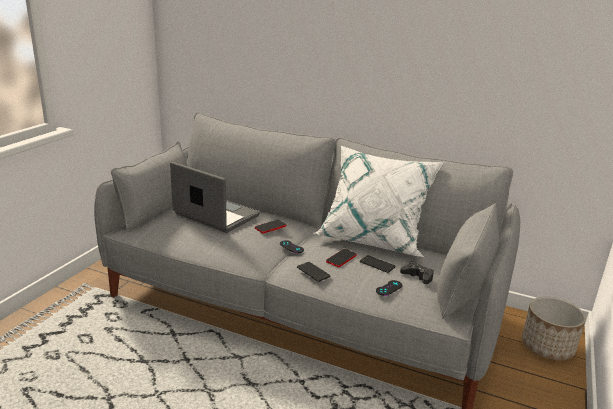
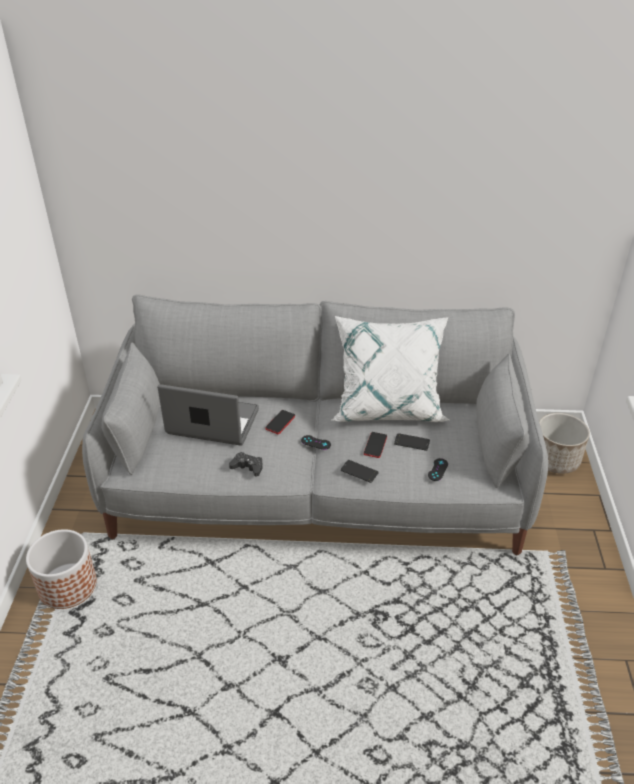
camera: 20 degrees left, 15 degrees up
(54, 317) = (68, 586): none -> planter
(417, 276) = (455, 446): black game controller -> black game controller (247, 467)

